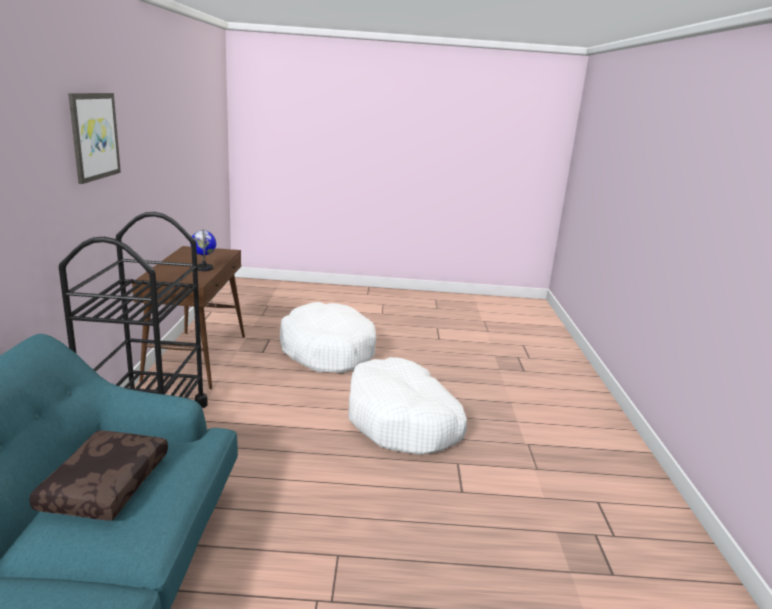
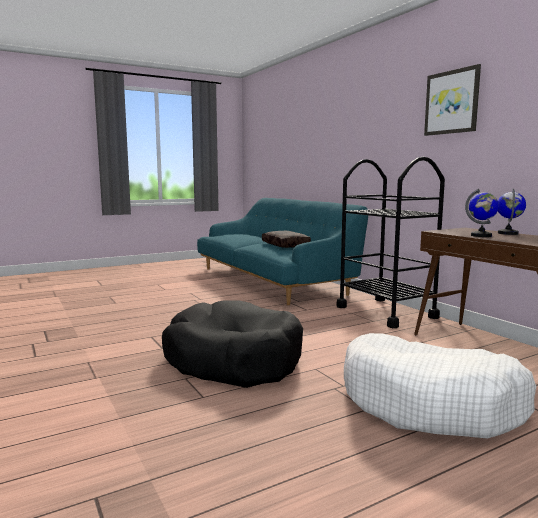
camera: 150 degrees right, 10 degrees down
(168, 265) = (508, 233): none -> globe
(403, 421) = (233, 360): white dog bed -> black dog bed

